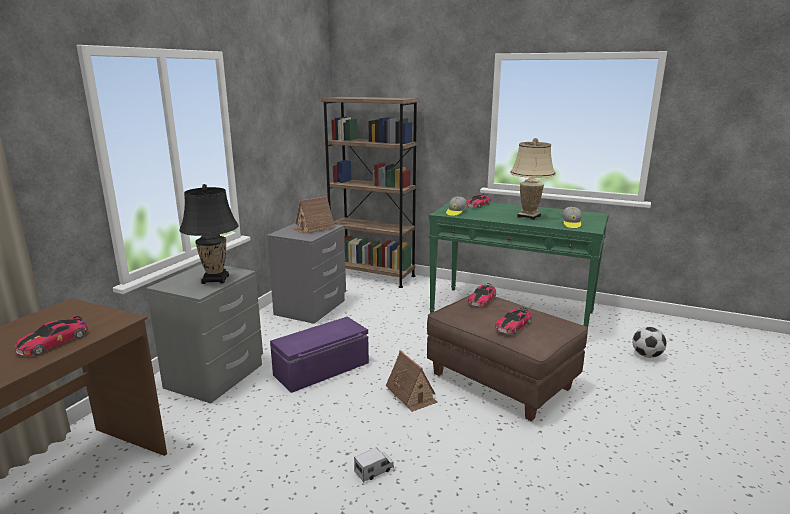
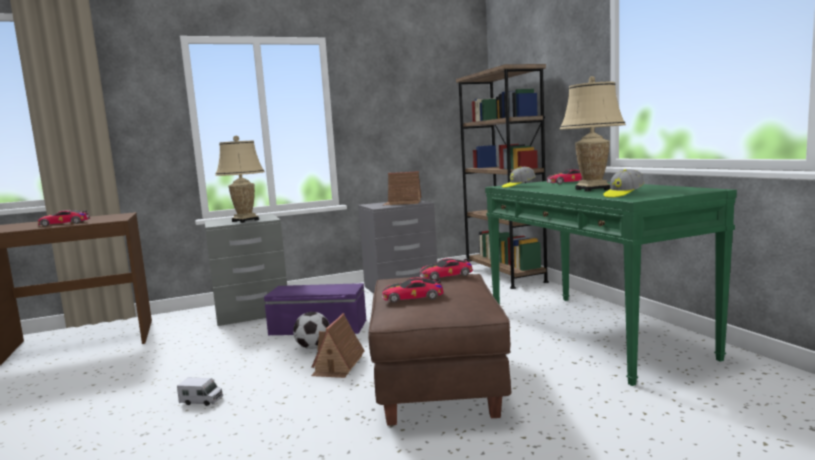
camera: 45 degrees right, 10 degrees down
(215, 279) = (245, 220): black table lamp -> beige table lamp
(646, 355) = (709, 429): football -> football (313, 347)

